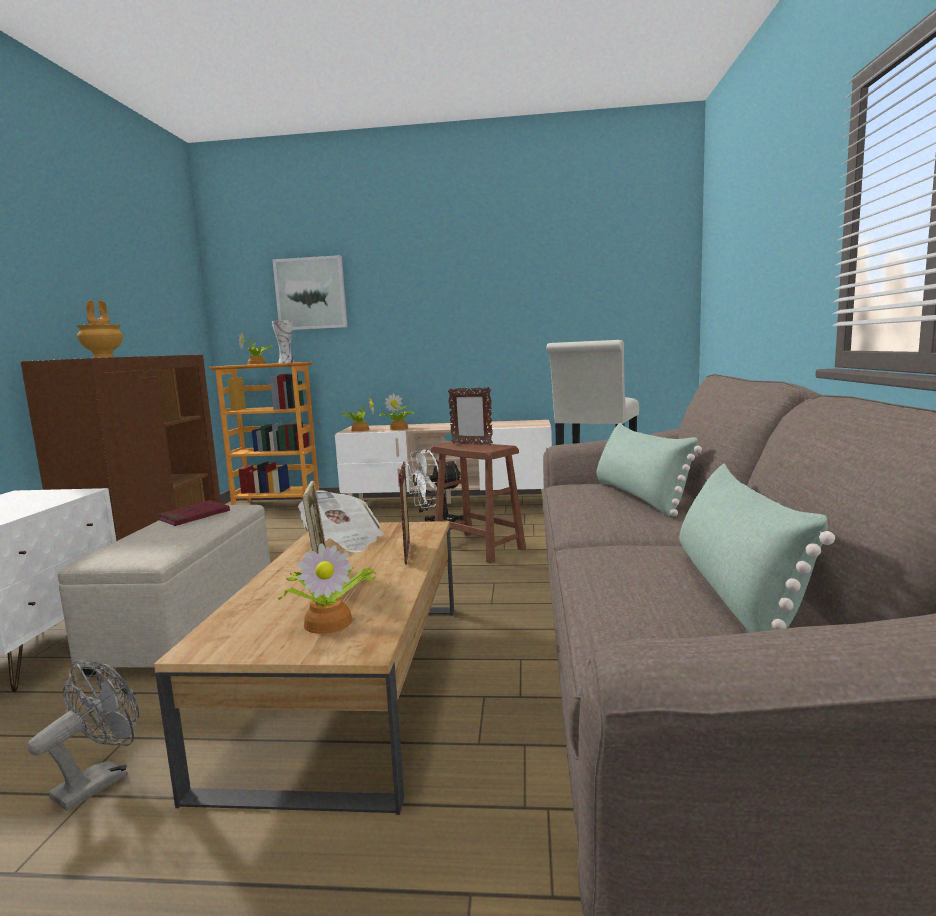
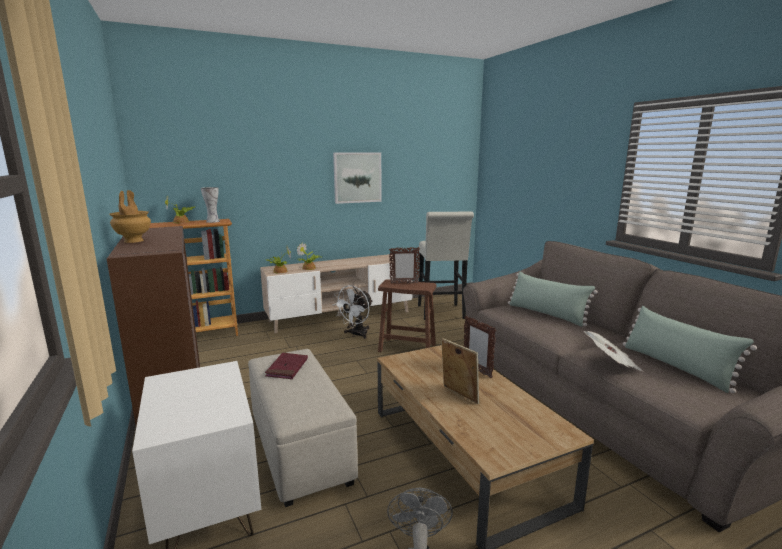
camera: 30 degrees left, 5 degrees up
(311, 293) = (226, 164): picture -> picture (357, 177)
(330, 620) = (523, 423): potted plant -> none
(343, 541) = (424, 369): newspaper -> newspaper (611, 364)

